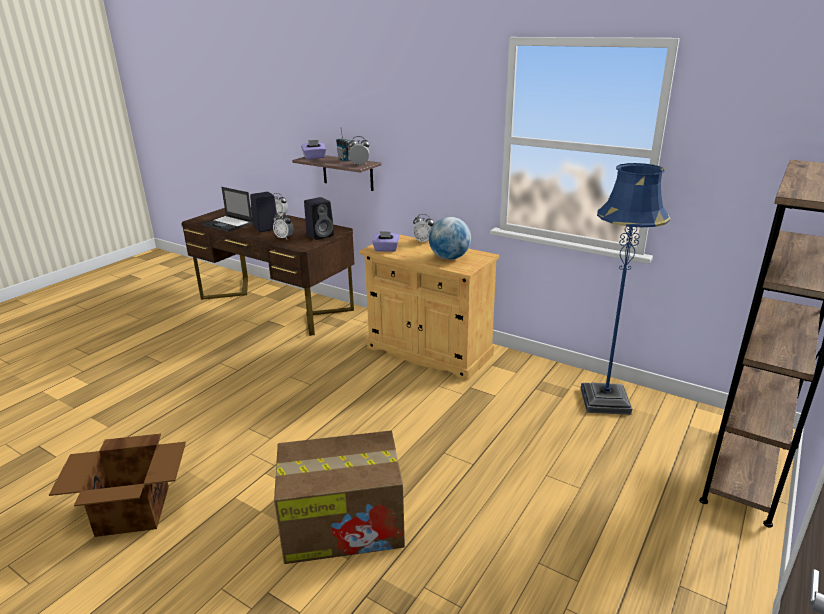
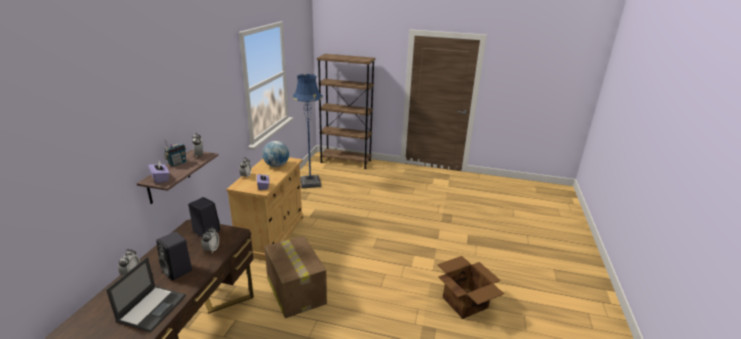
camera: 110 degrees left, 0 degrees up
(344, 524) = (424, 234): cardboard box -> cardboard box (295, 290)

